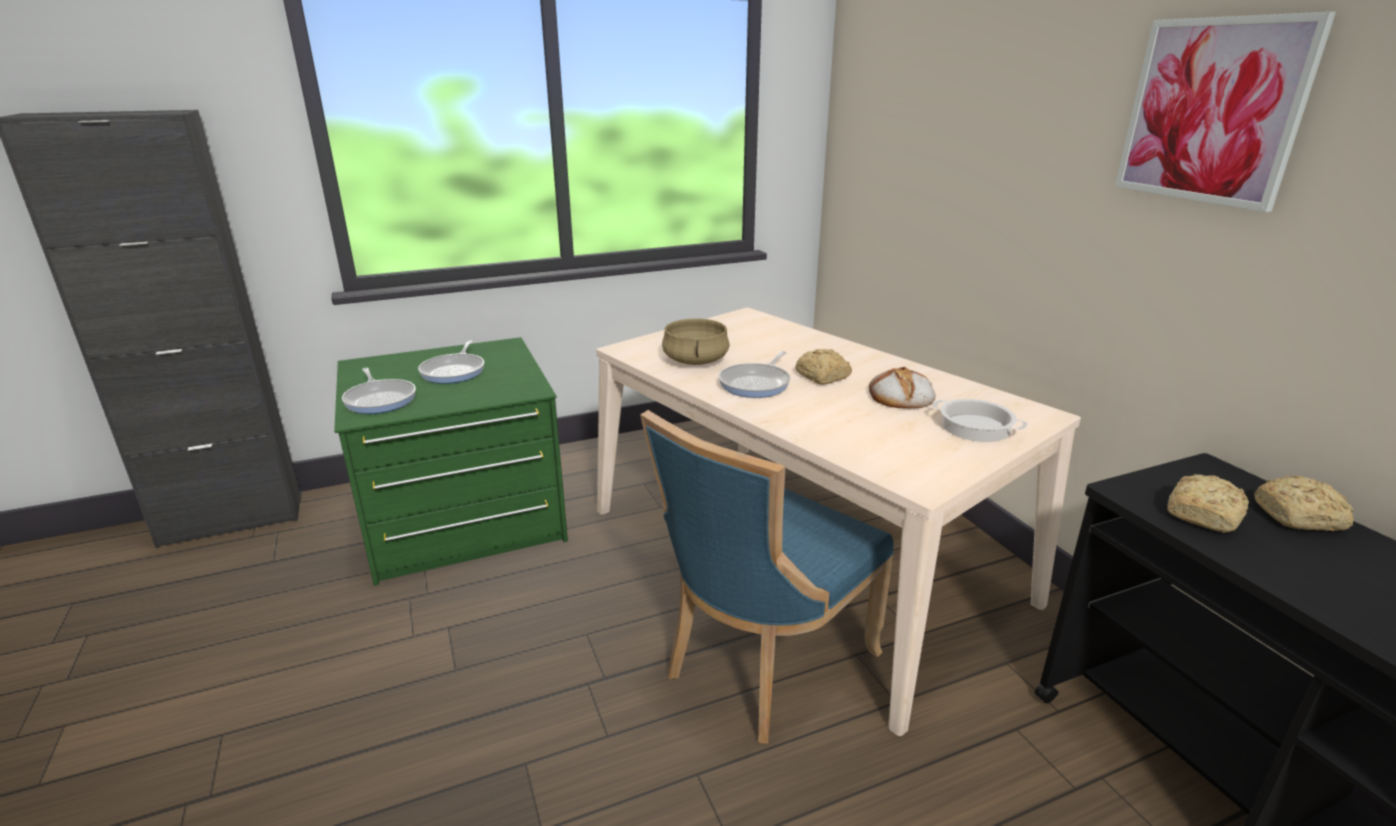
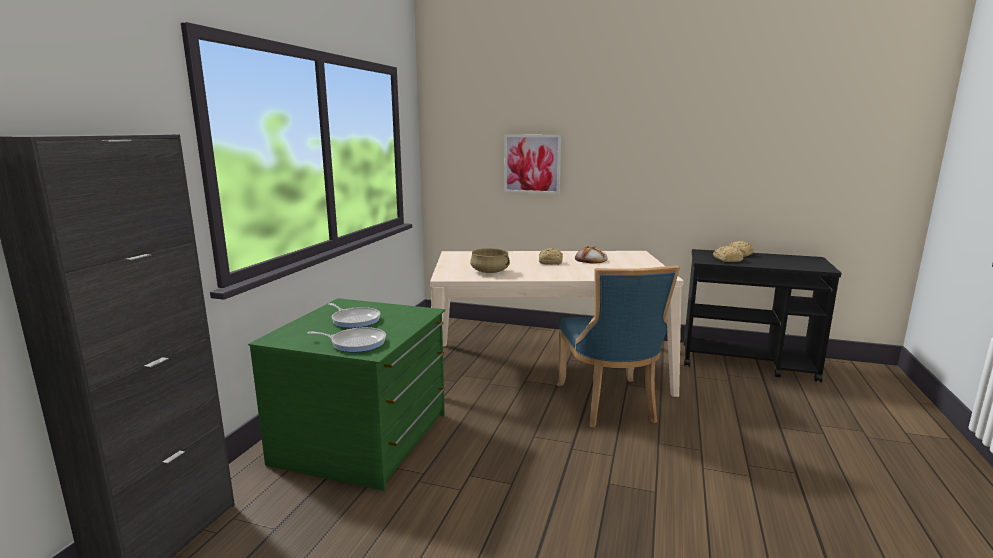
camera: 50 degrees left, 10 degrees down
(756, 383) = (537, 271): frying pan -> none
(975, 427) = (633, 261): cooking pot -> none
(1212, 111) = (663, 125): picture -> picture (532, 164)

